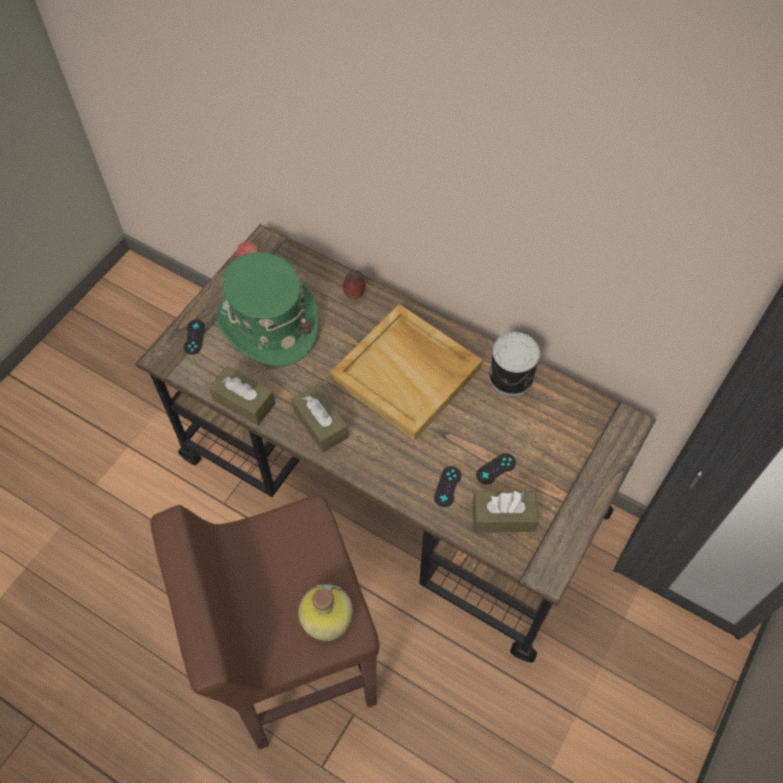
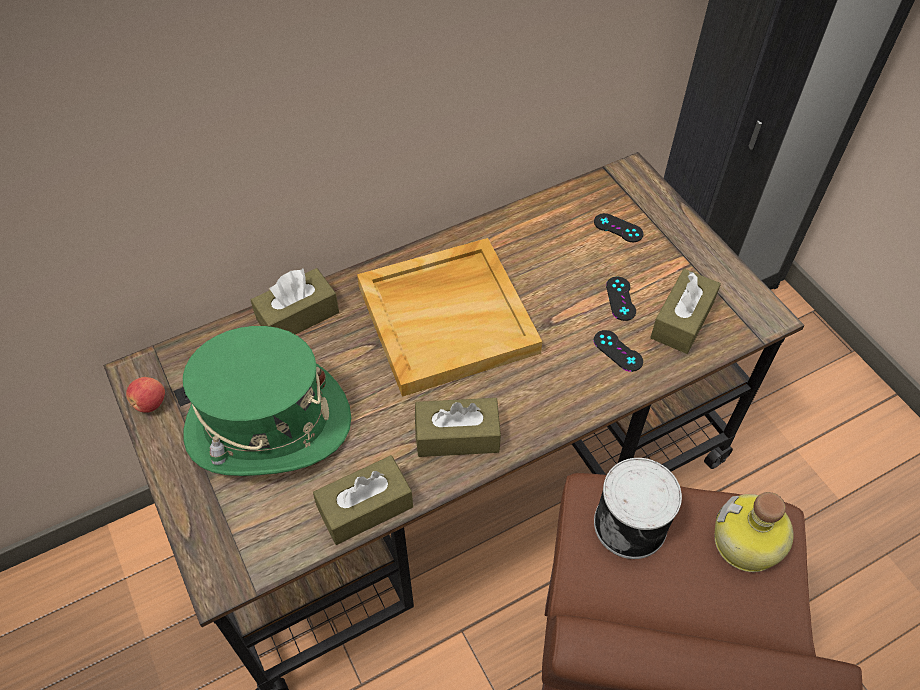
camera: 60 degrees left, 5 degrees down
(194, 337) = (217, 524): black game controller -> black game controller (618, 228)
(354, 293) = (298, 316): apple -> brown tissue box
(512, 376) = (516, 231): can -> can (632, 523)

